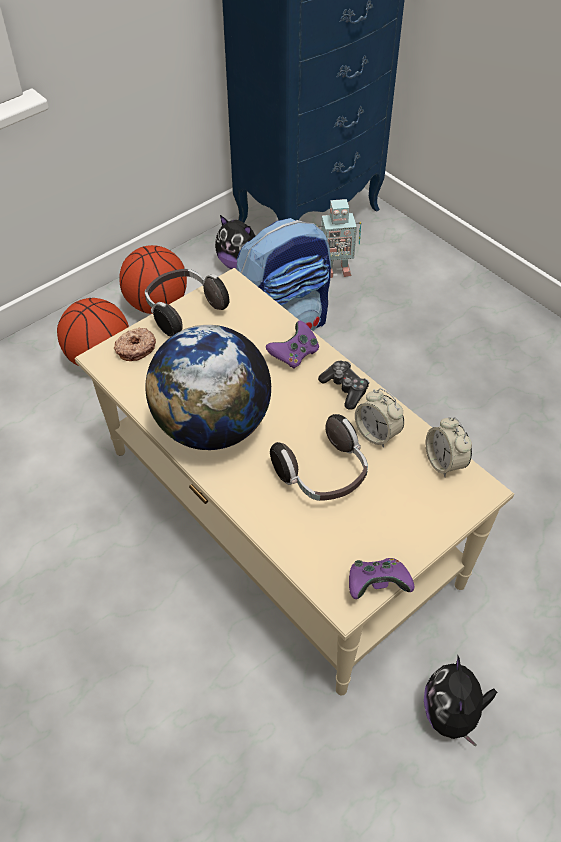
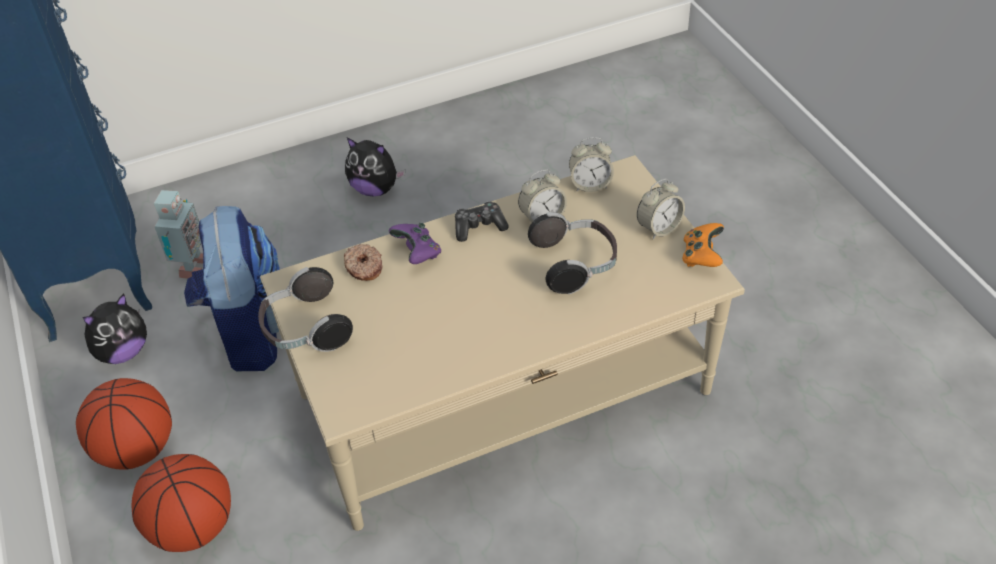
camera: 70 degrees left, 5 degrees down
(135, 348) = (342, 381): donut -> donut (363, 268)
(213, 426) = (484, 333): globe -> none
(377, 585) = (701, 256): purple game controller -> orange game controller
(404, 537) = (659, 228): none -> alarm clock
(452, 714) = (743, 323): plush toy -> plush toy (375, 189)

